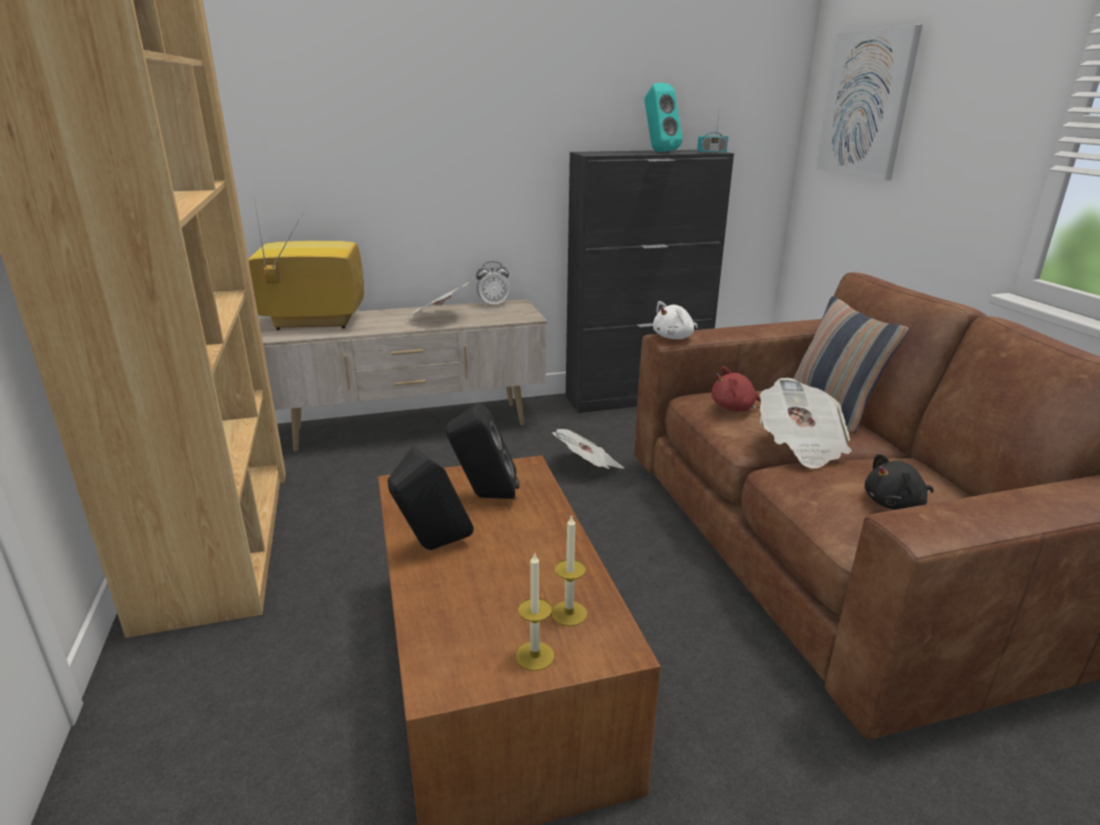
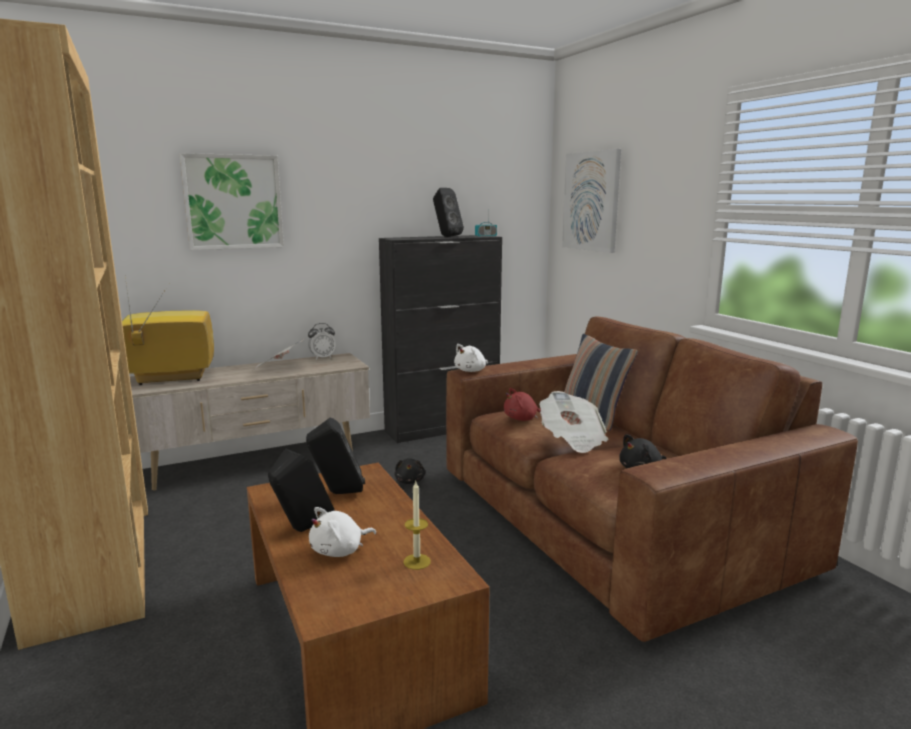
camera: 10 degrees left, 10 degrees down
(387, 101) = (233, 202): none -> picture
(474, 584) = (340, 551): none -> white plush toy
(535, 656) = (395, 590): candle -> none
(588, 466) = (410, 481): newspaper -> black plush toy
(658, 152) = (446, 236): turquoise speaker -> black speaker

